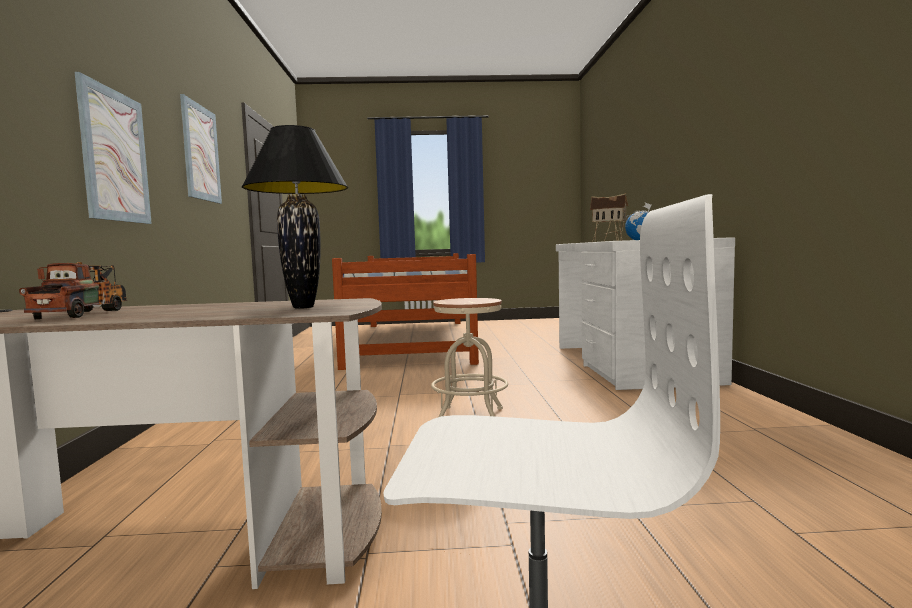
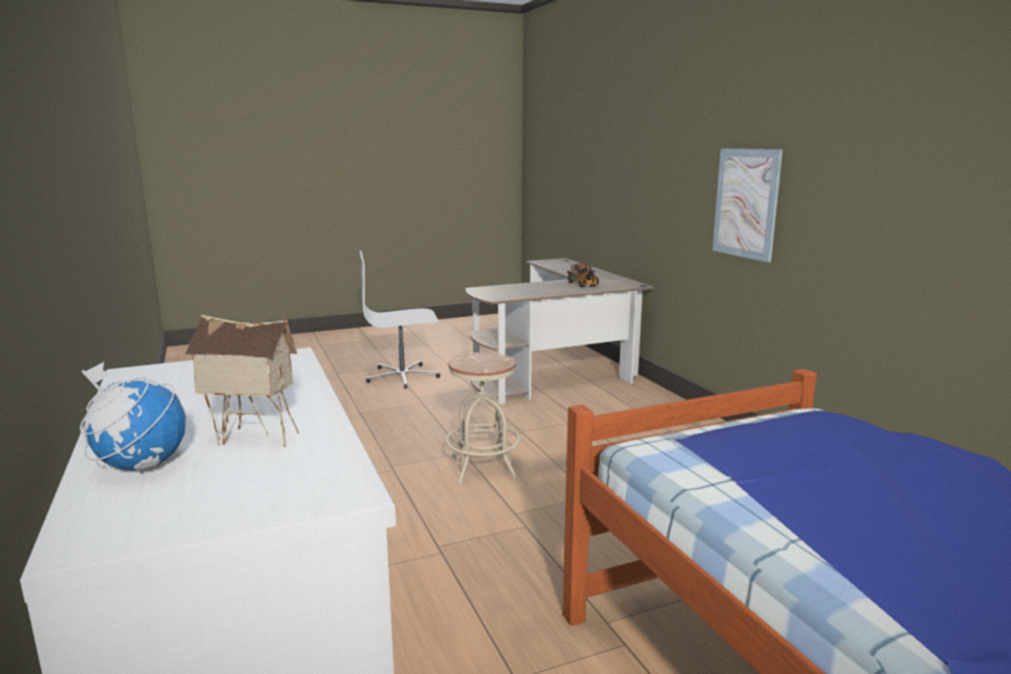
camera: 160 degrees right, 10 degrees up
(201, 153) = (902, 177): picture -> none
(303, 307) = (498, 291): black table lamp -> none

